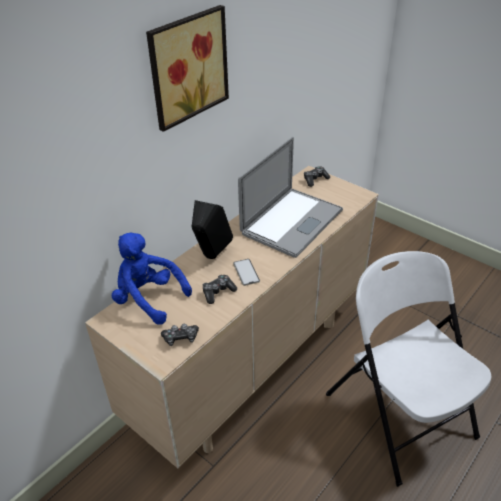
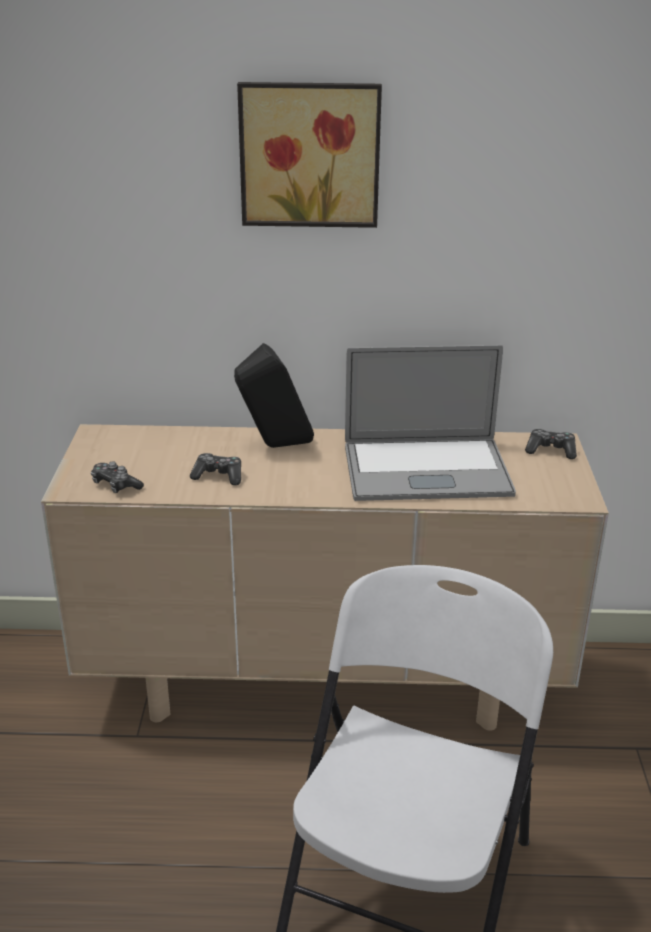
camera: 50 degrees right, 10 degrees down
(148, 299) = (155, 441): blue plush toy -> none
(246, 272) = (278, 479): phone -> none

